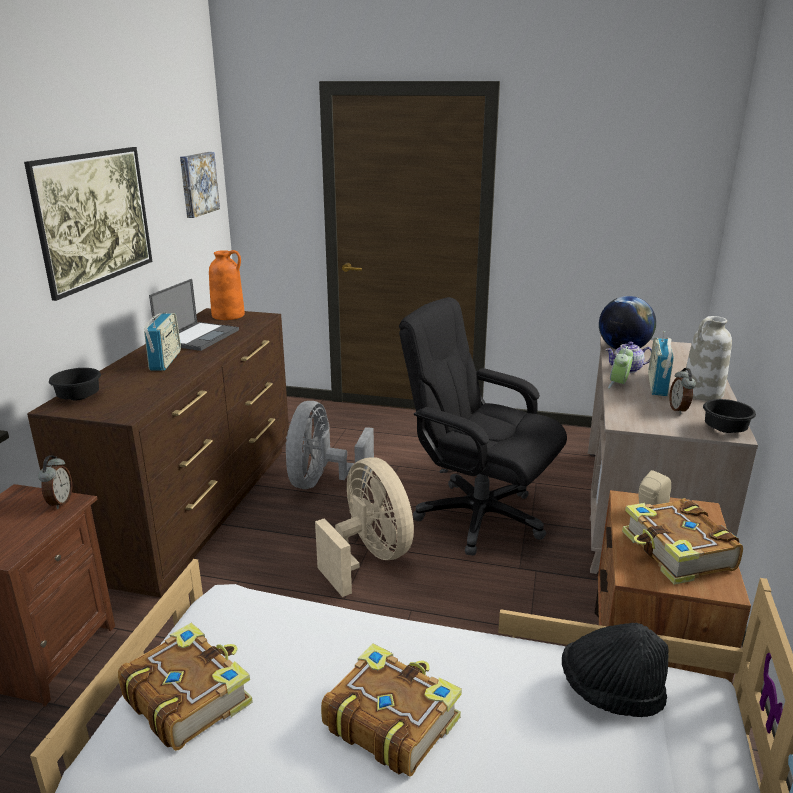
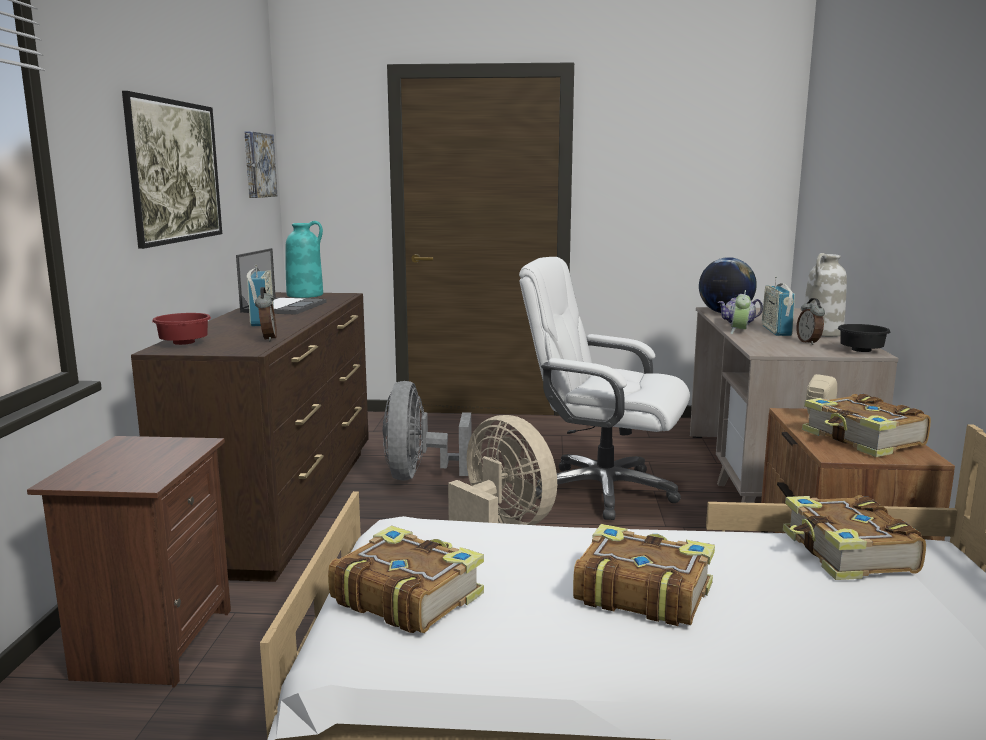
camera: 10 degrees left, 10 degrees down
(59, 502) = (183, 444): alarm clock -> alarm clock (267, 339)
(77, 397) = (182, 343): black bowl -> red bowl
(229, 315) = (305, 295): orange vase -> turquoise vase
(478, 517) = (602, 491): black office chair -> white office chair
(611, 692) = (847, 554): black hat -> book

